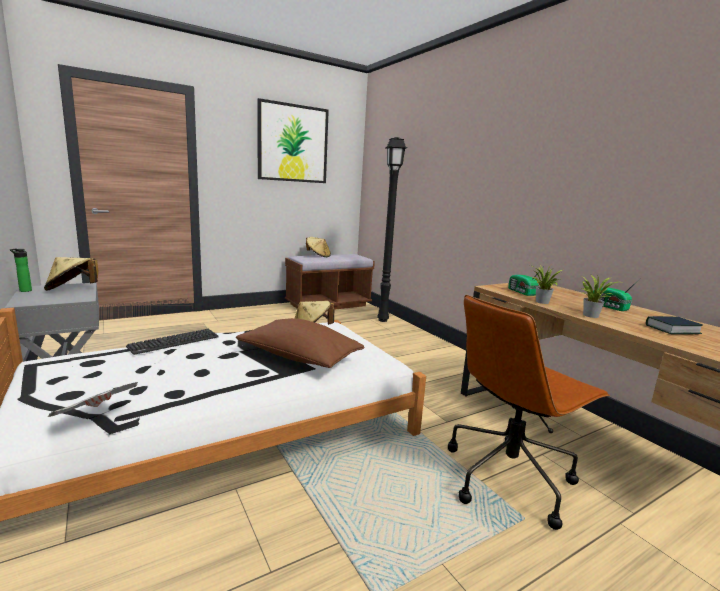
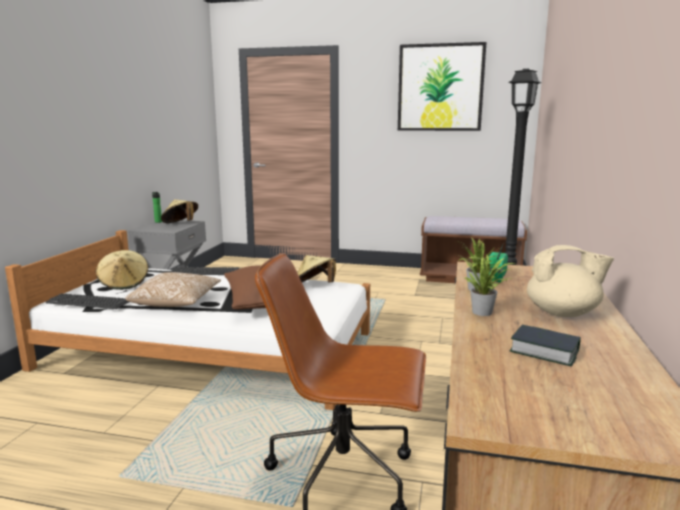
camera: 45 degrees right, 0 degrees up
(96, 419) = (88, 302): newspaper -> keyboard
(218, 382) = (176, 303): none -> pillow
(318, 256) = (458, 217): beige hat -> beige hat (124, 284)
(610, 307) = (563, 313): radio -> beige teapot

